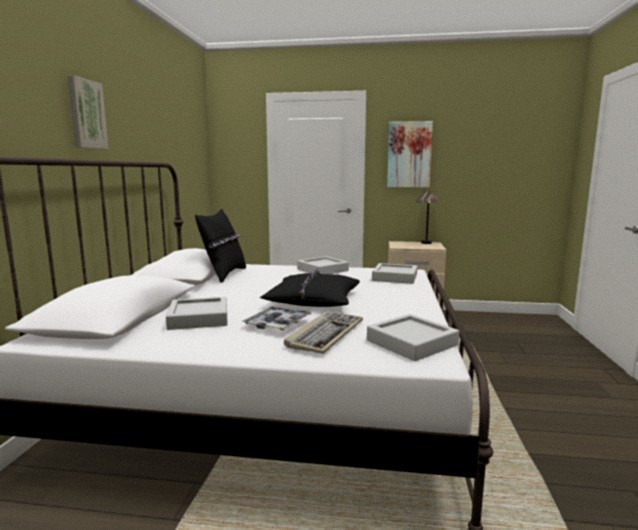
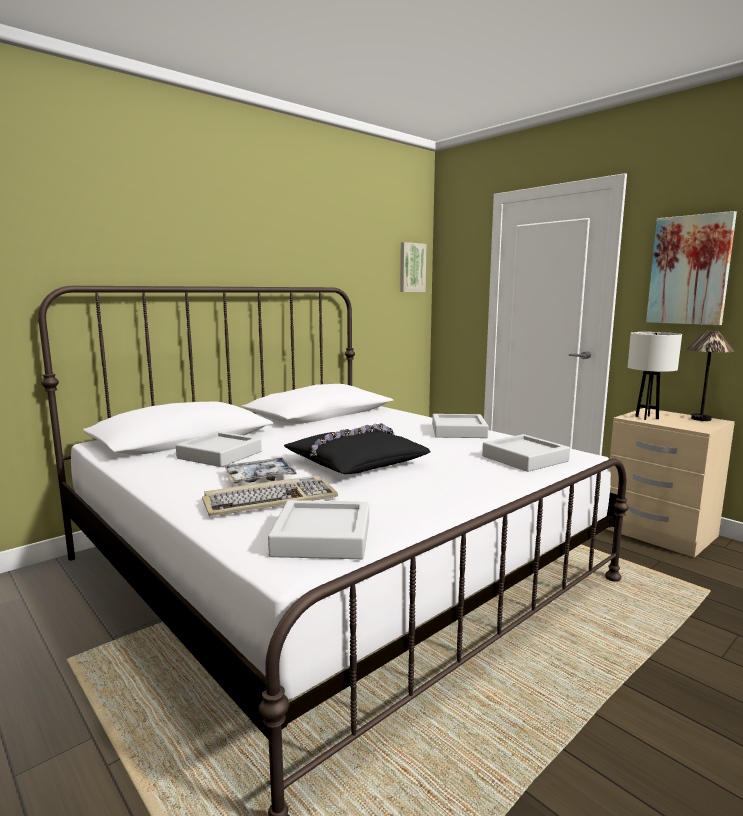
camera: 40 degrees right, 0 degrees up
(86, 114) = (220, 242): picture -> picture (411, 267)
(224, 274) = (346, 417): black pillow -> none
(404, 246) = (647, 417): none -> white table lamp

